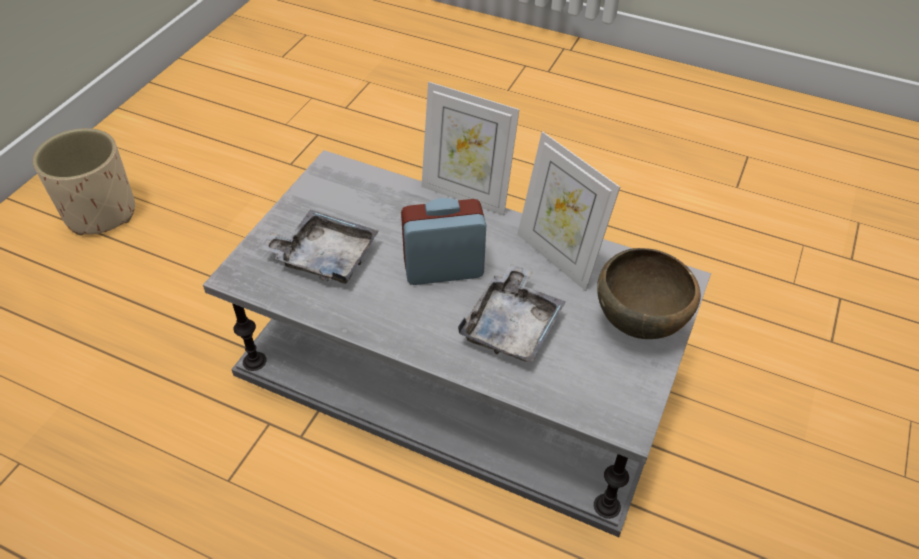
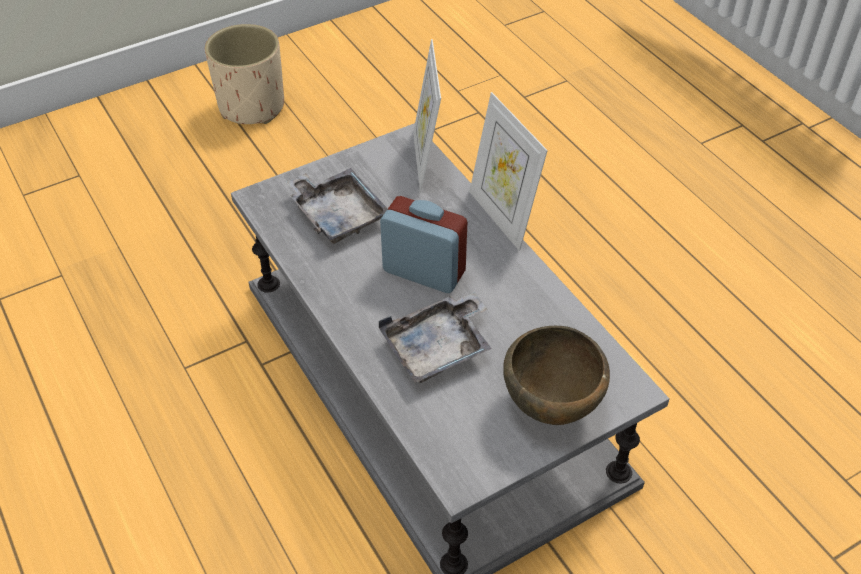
camera: 35 degrees right, 0 degrees up
(558, 257) = (534, 310): picture frame -> picture frame (426, 161)

